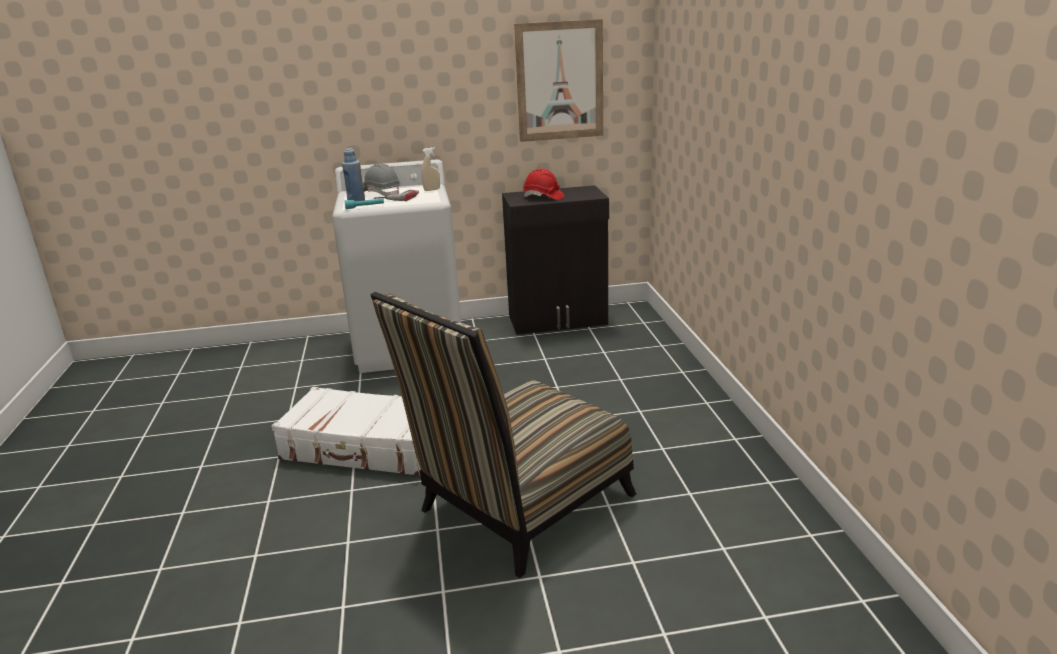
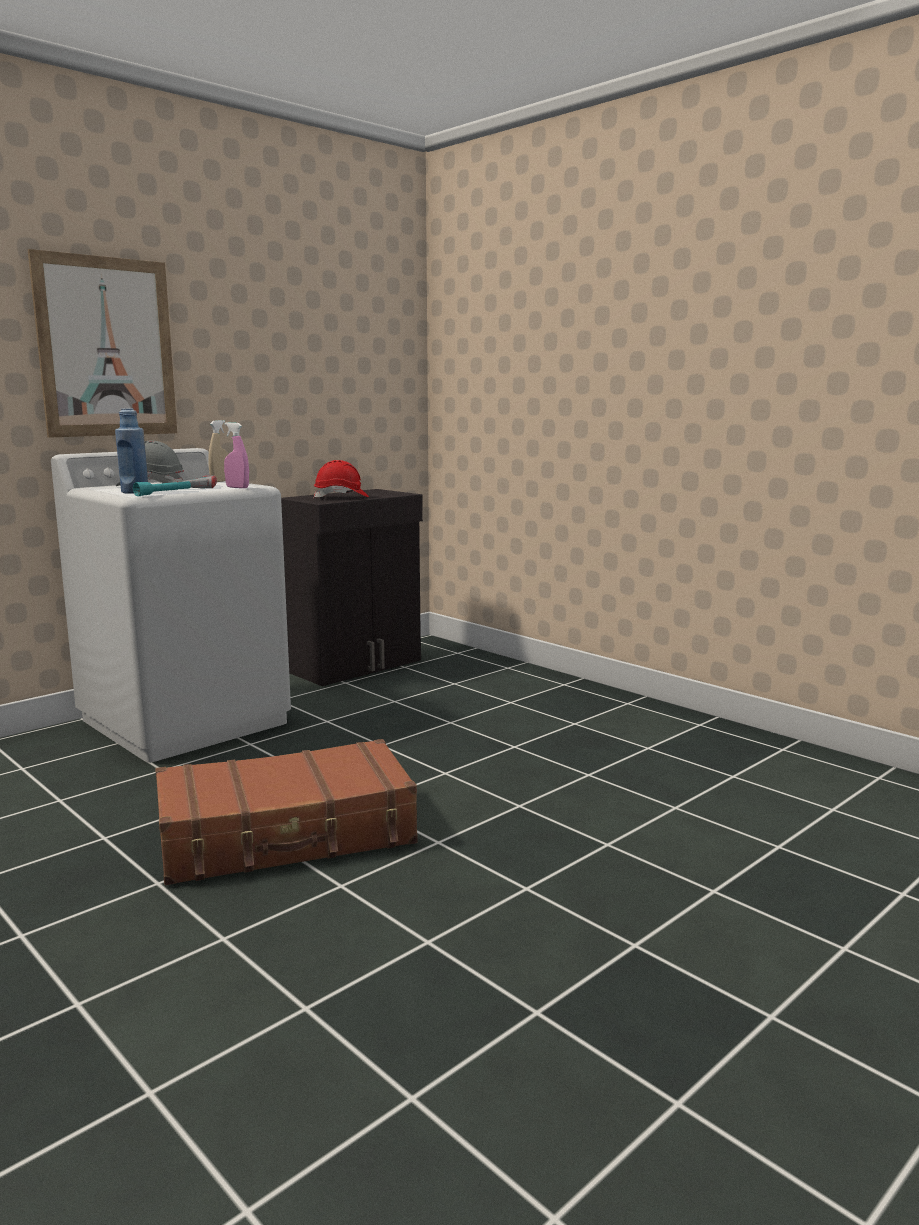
camera: 35 degrees left, 10 degrees down
(365, 447) = (287, 835): white suitcase -> brown suitcase
(420, 202) = (237, 487): none -> pink spray bottle
(518, 508) = (588, 838): chair -> none
(560, 81) = (338, 355): picture -> picture (106, 347)

